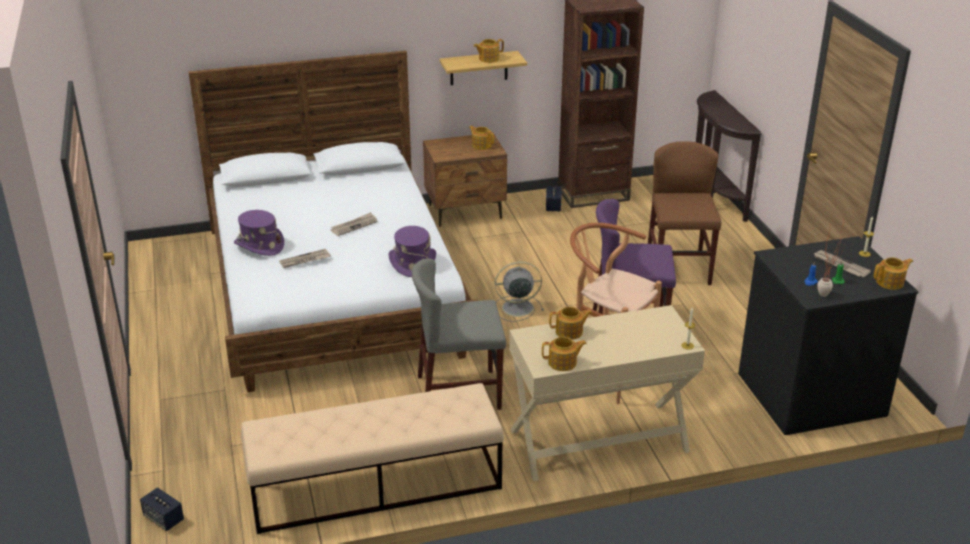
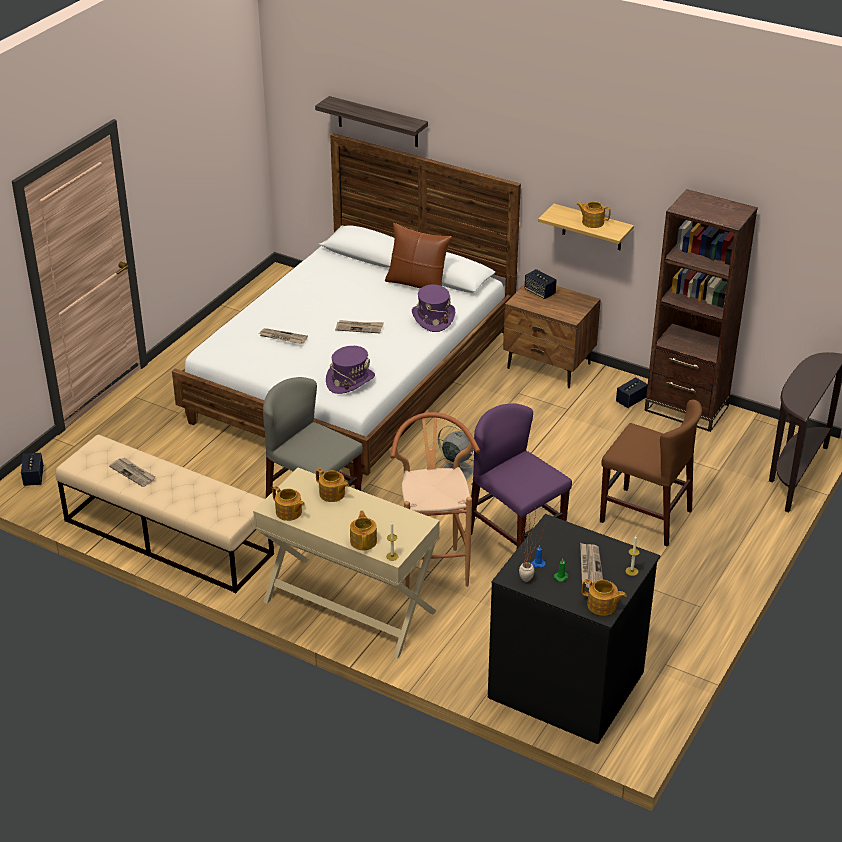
camera: 45 degrees right, 5 degrees up
(240, 41) = (378, 122): none -> shelf
(259, 245) = (274, 309): purple hat -> purple hat (433, 318)
(333, 430) = (133, 473): none -> newspaper
(345, 179) = (417, 284): none -> brown pillow
(446, 146) = (539, 292): none -> speaker
(481, 145) = (569, 306): teapot -> teapot (364, 541)
(678, 267) = (645, 516): brown chair -> brown chair turned 75 degrees clockwise

